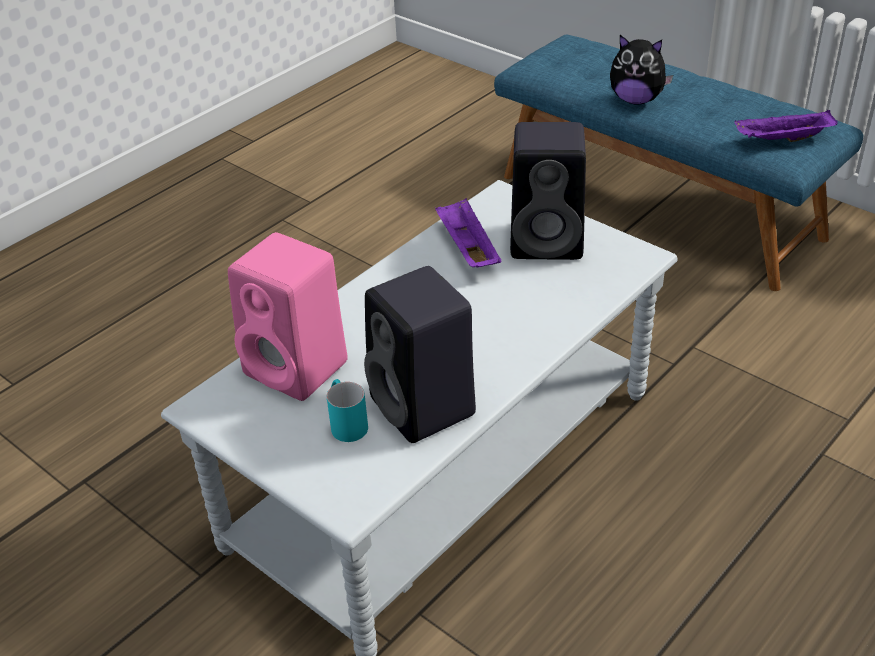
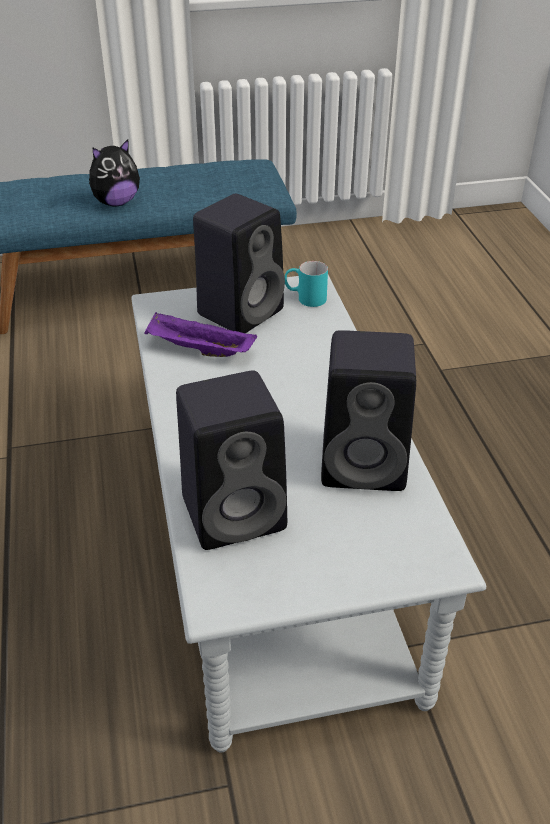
camera: 55 degrees left, 0 degrees up
(299, 369) = (237, 512): pink speaker -> black speaker
(346, 422) = (338, 515): turquoise mug -> turquoise mug (305, 298)
(782, 140) = (248, 183): purple tray -> none

